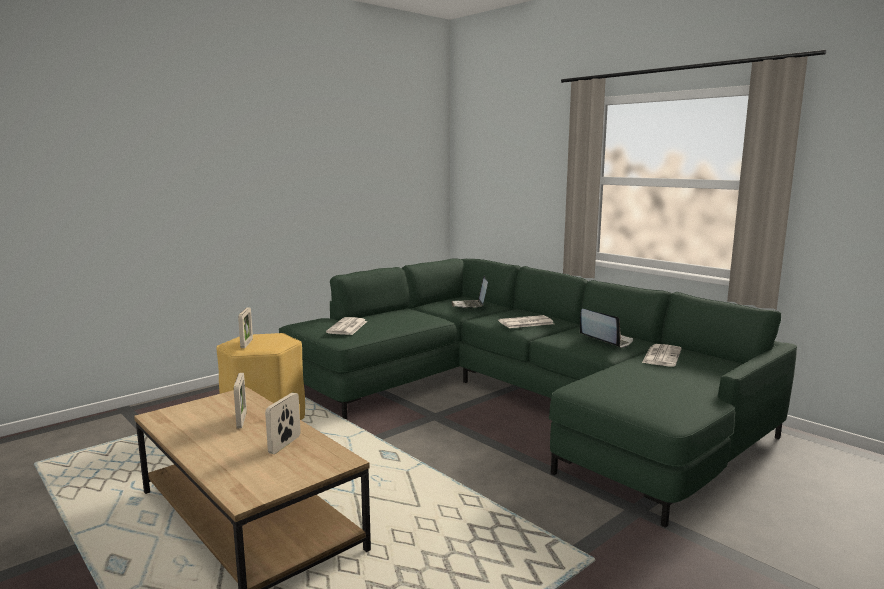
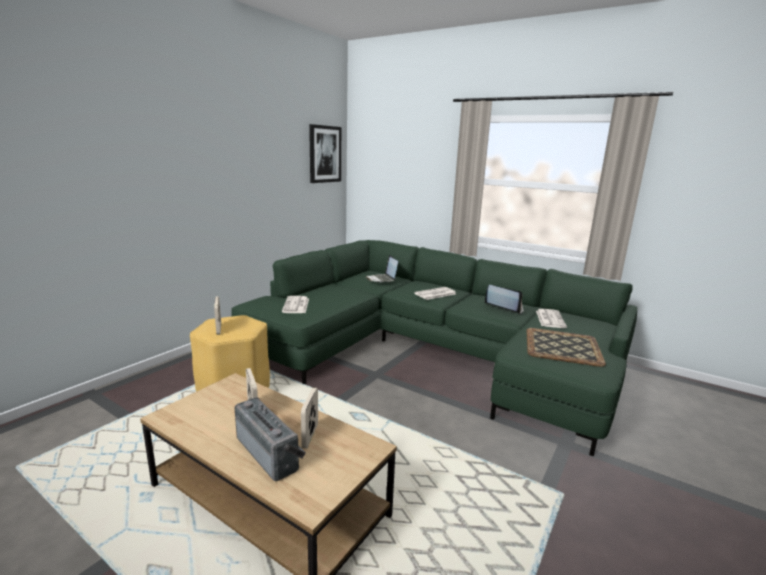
camera: 15 degrees left, 5 degrees up
(236, 453) = (271, 452): none -> radio
(417, 154) = (324, 154): none -> picture
(650, 386) = (563, 347): none -> tray

